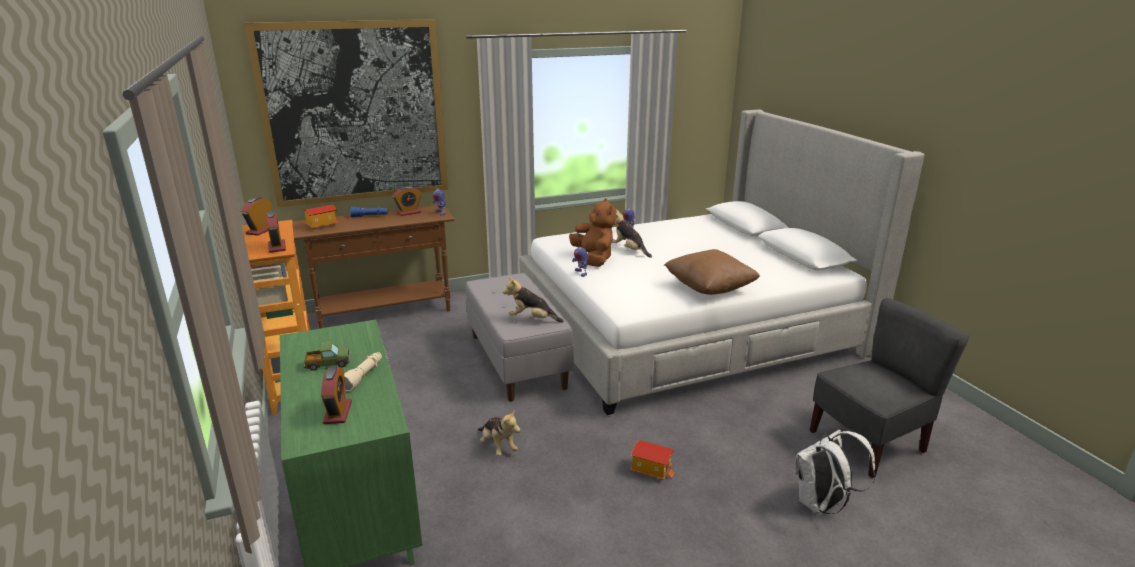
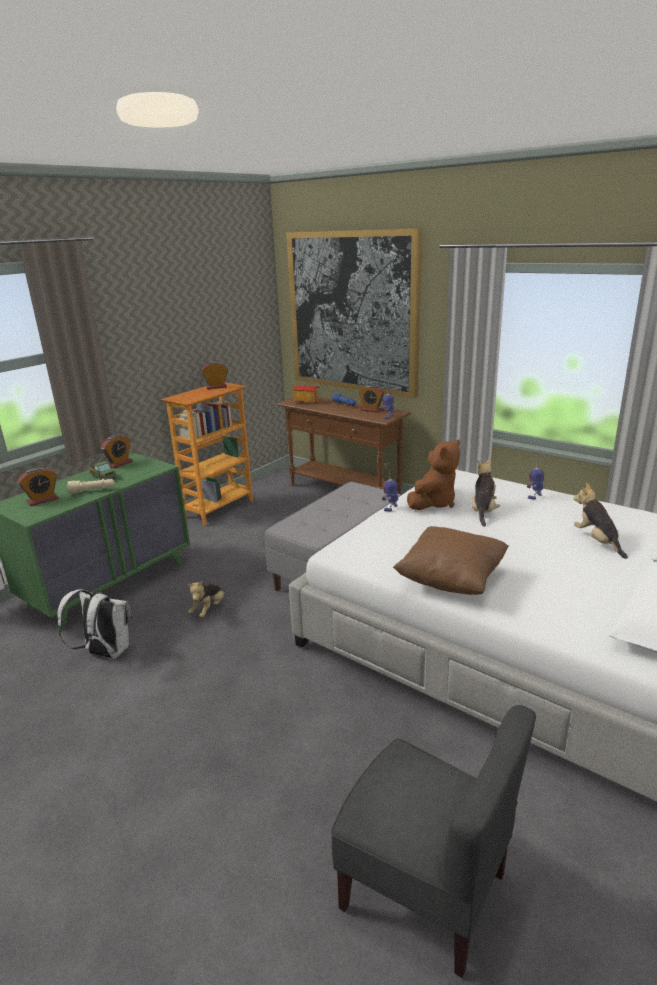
camera: 60 degrees right, 0 degrees up
(277, 247) = (192, 398): alarm clock -> alarm clock (119, 463)
(532, 319) = (313, 527): plush toy -> plush toy (597, 541)
(651, 470) = (231, 703): toy house -> none
(822, 505) = (249, 862): white backpack -> white backpack (105, 653)

